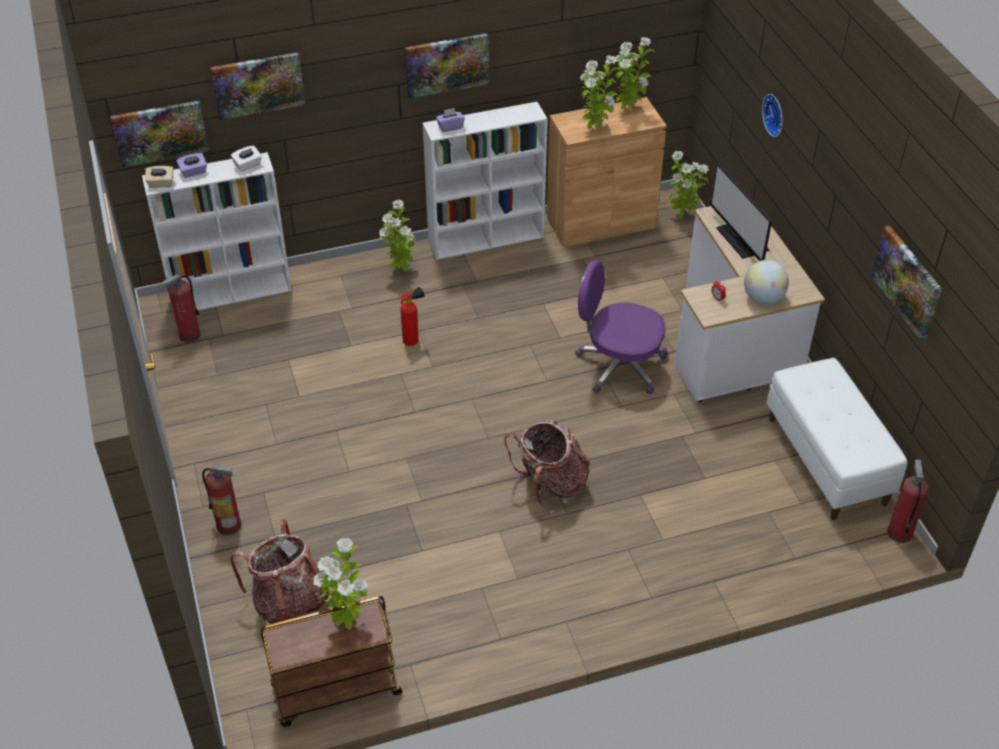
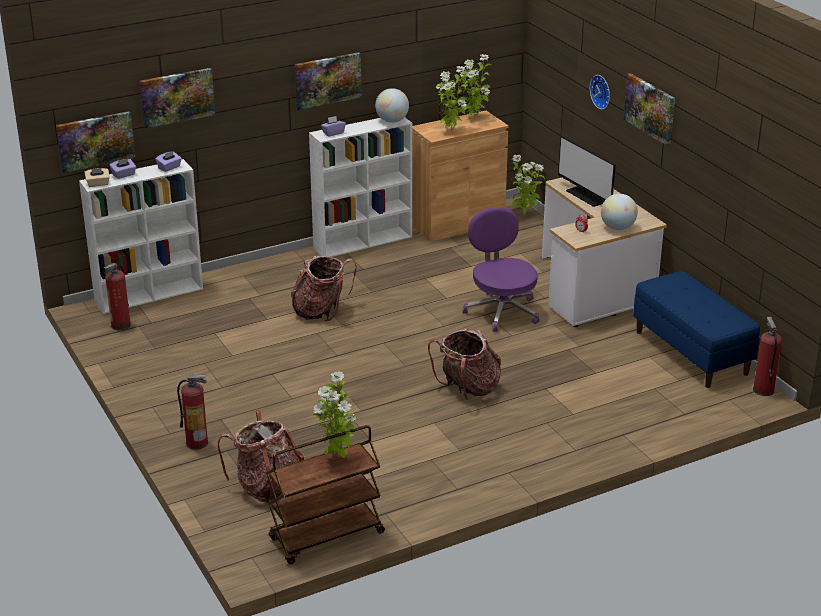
camera: 10 degrees left, 15 degrees down
(248, 165) = (169, 167): white tissue box -> purple tissue box
(400, 270) = (295, 267): potted plant -> none
(413, 340) = (321, 311): fire extinguisher -> backpack
(524, 113) = (392, 121): none -> globe
(618, 365) = (501, 311): purple office chair -> purple office chair turned 60 degrees clockwise
(827, 461) = (692, 353): white bench -> blue bench
(907, 281) = (736, 173): picture -> picture (650, 108)

